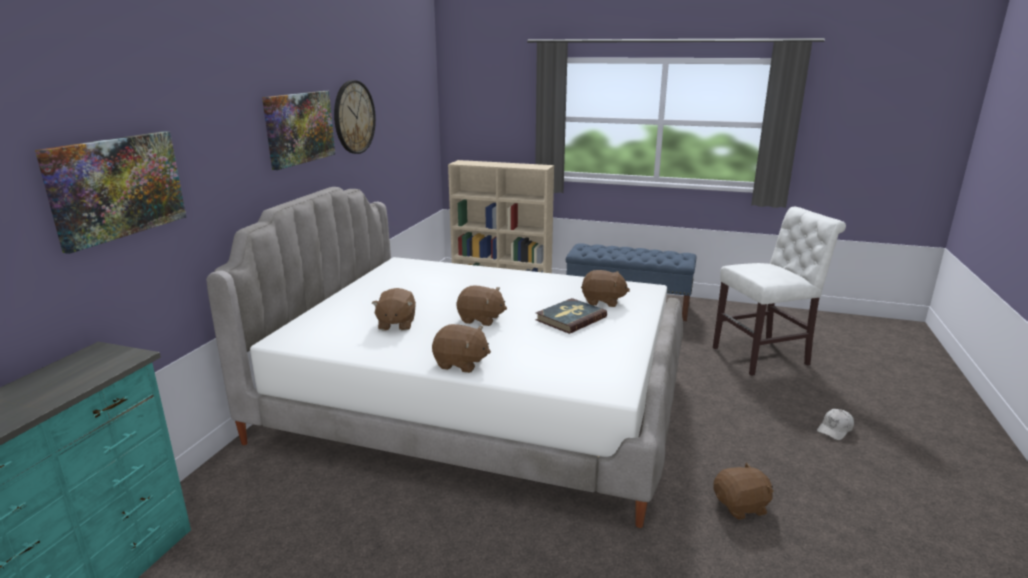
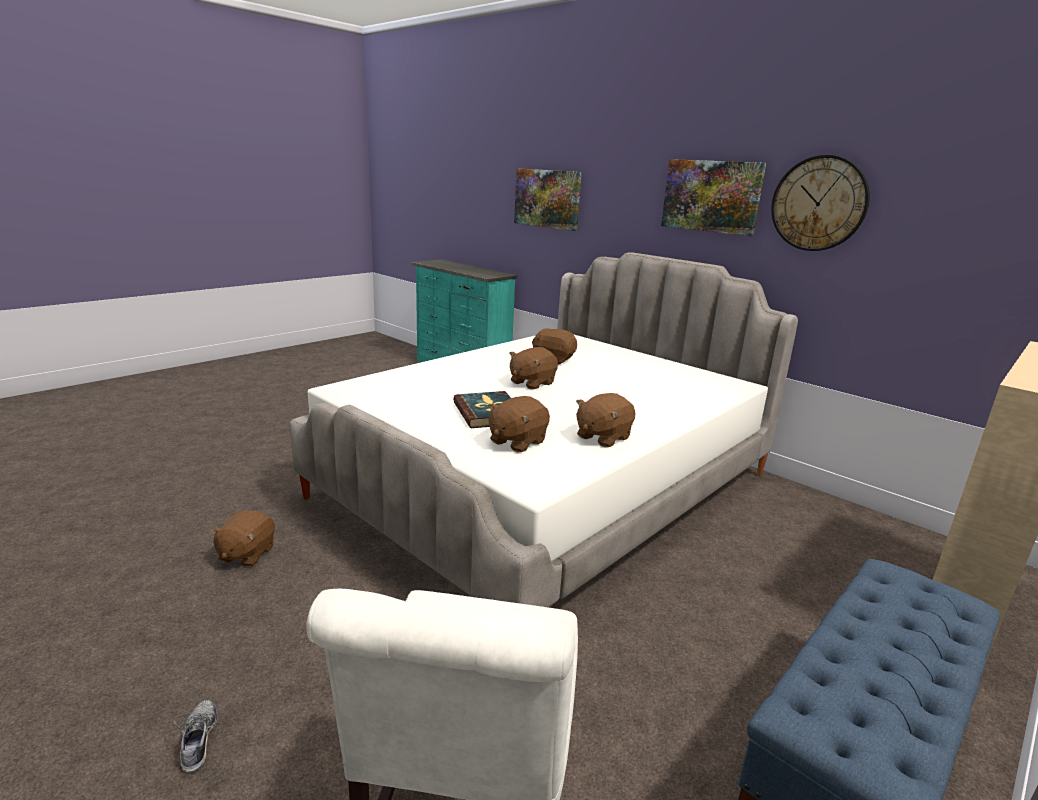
camera: 115 degrees right, 0 degrees up
(460, 363) = (454, 362): brown plush toy -> brown plush toy (602, 437)
(835, 429) = (199, 740): white cap -> shoe

